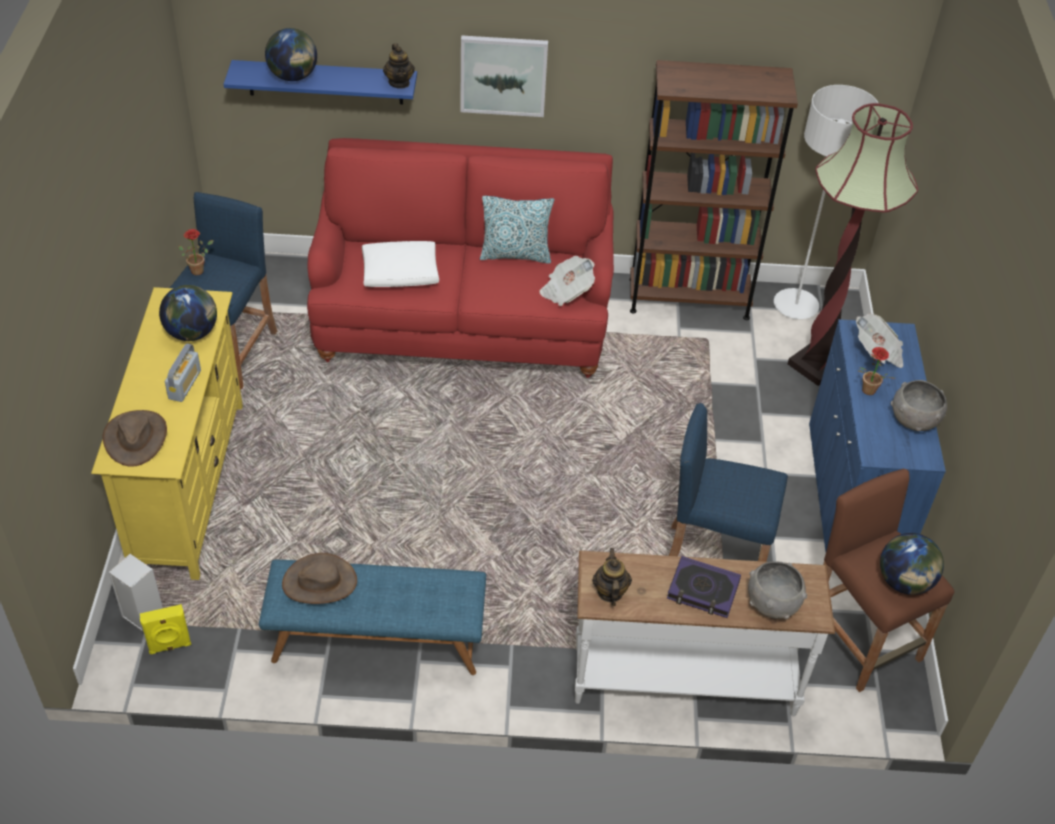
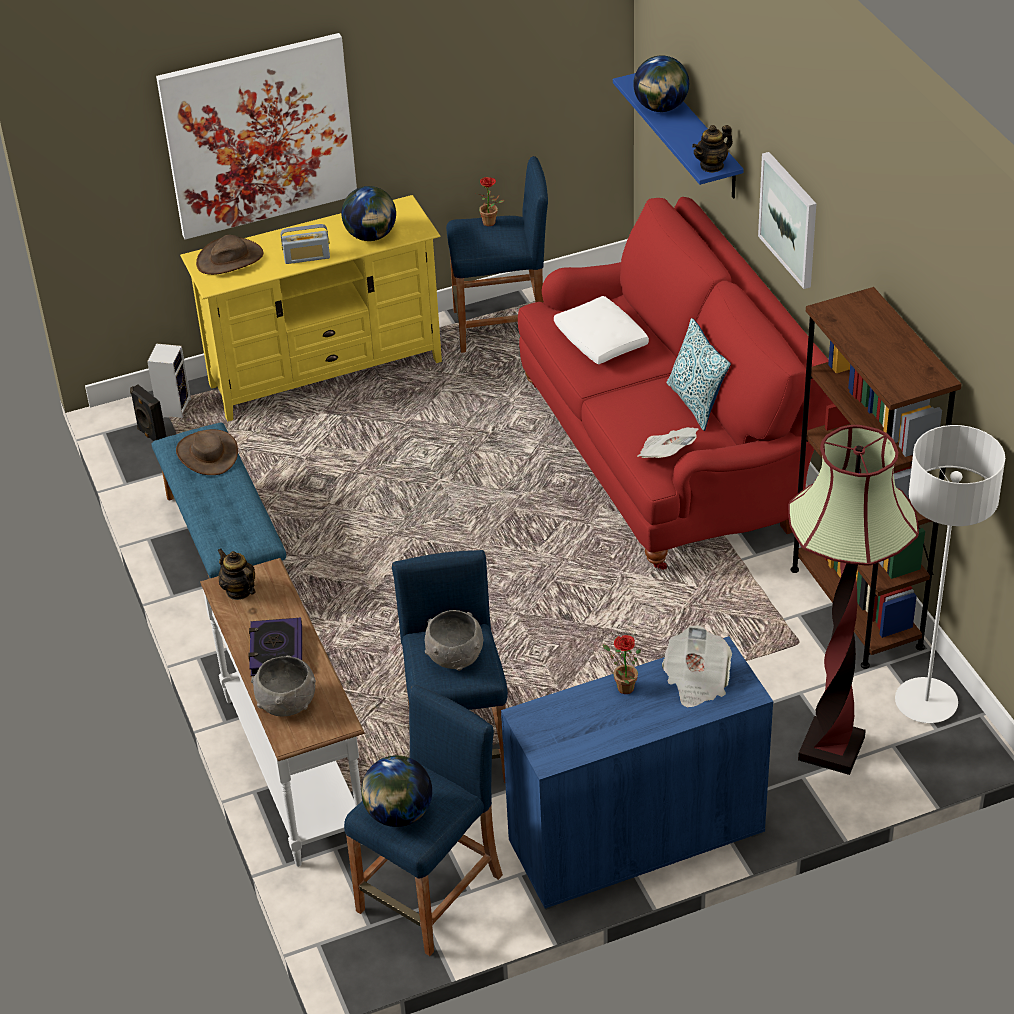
camera: 70 degrees right, 5 degrees down
(86, 310) = (259, 135): none -> picture
(170, 646) = (151, 436): yellow speaker -> black speaker
(610, 592) = (239, 591): teapot -> teapot turned 105 degrees counterclockwise
(860, 637) = (431, 894): brown stool -> blue stool
(914, 421) = (602, 736): grey bowl -> grey bowl (455, 657)

